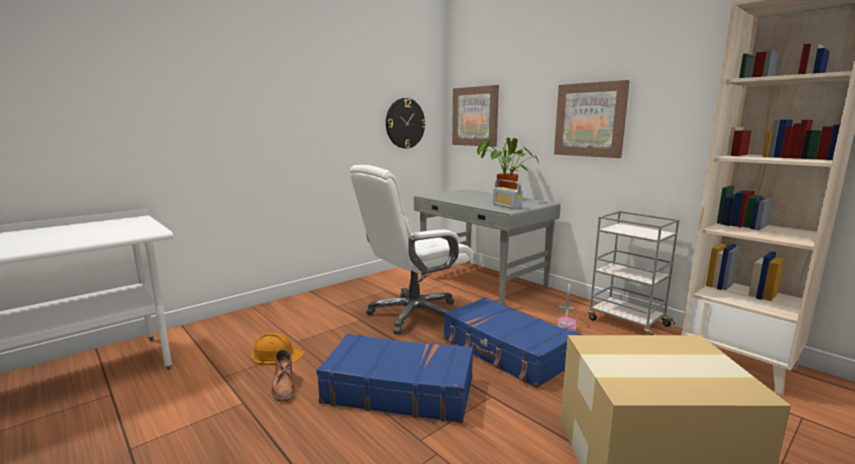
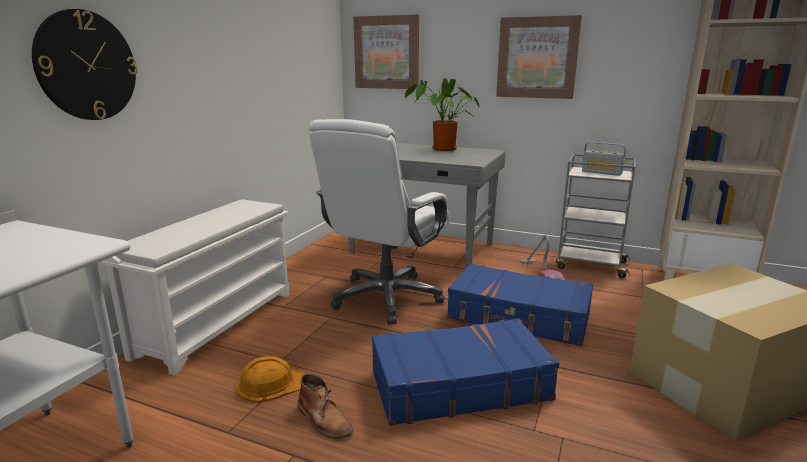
camera: 25 degrees left, 5 degrees up
(286, 308) = (217, 322): none -> white shoe rack
(405, 123) = (306, 61): wall clock -> wall clock (86, 66)
(507, 206) = (464, 158): radio -> radio (601, 172)

